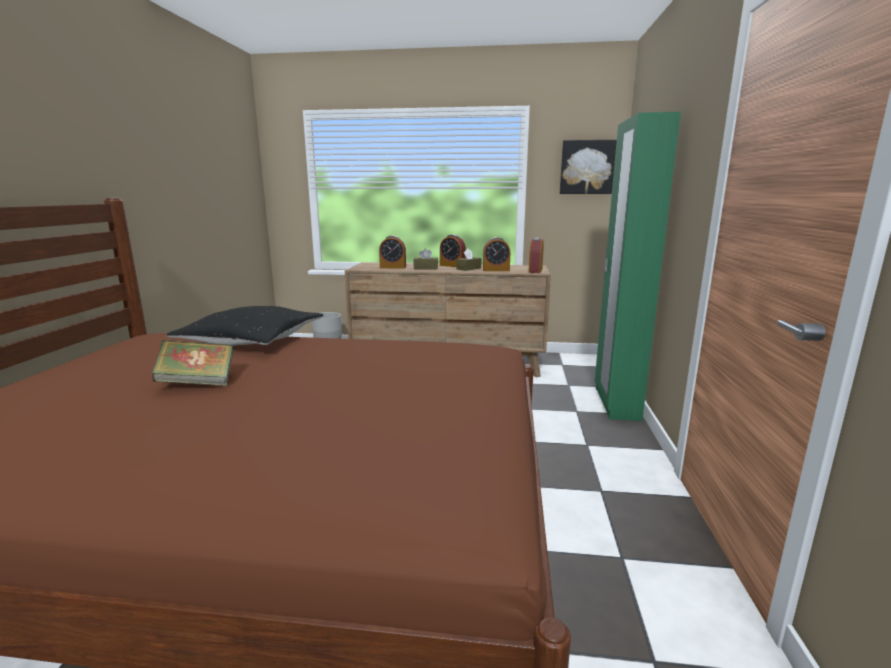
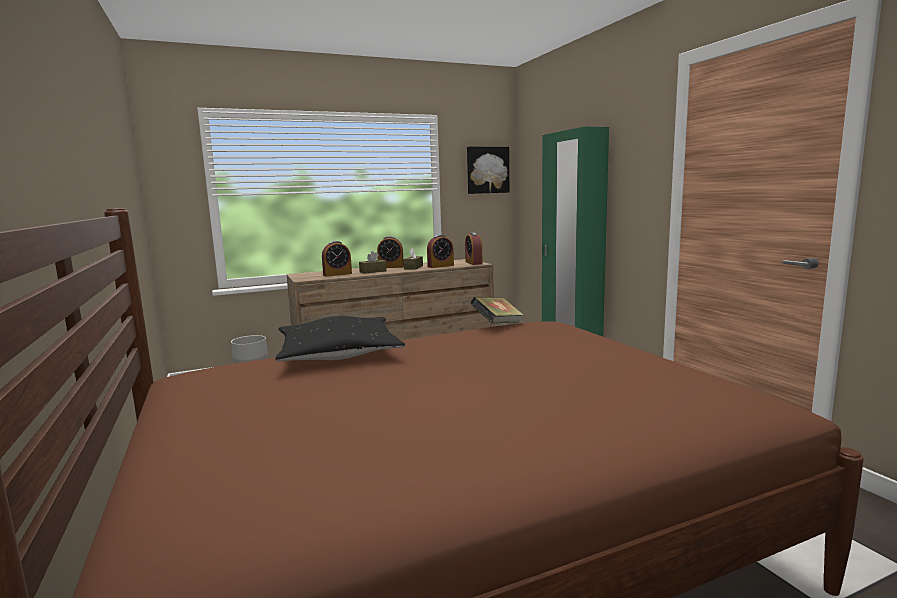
camera: 30 degrees left, 5 degrees down
(198, 383) = (398, 390): book -> book (497, 325)

